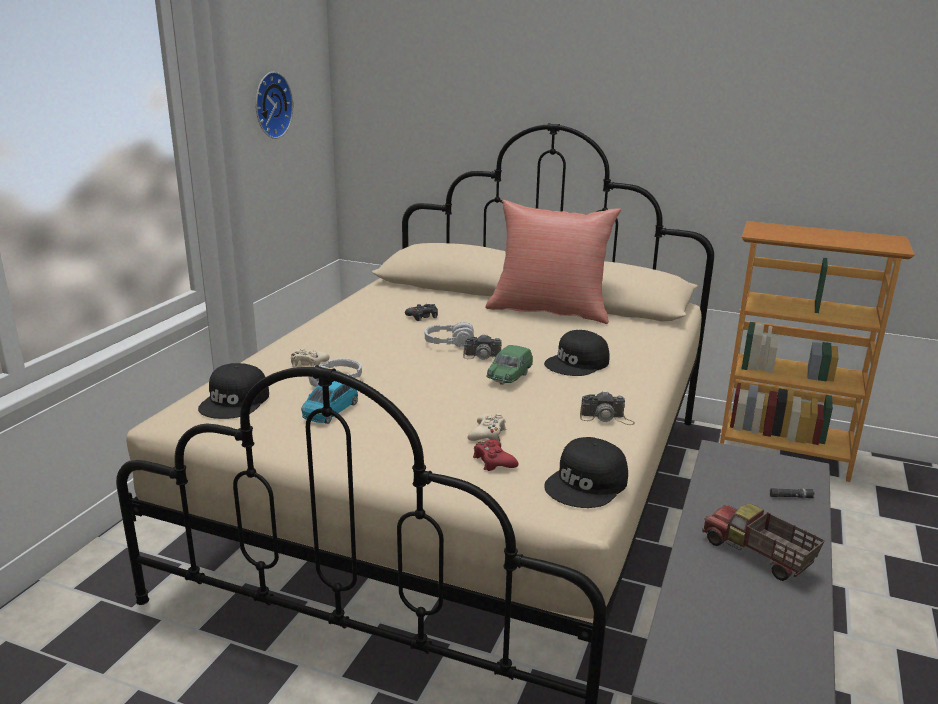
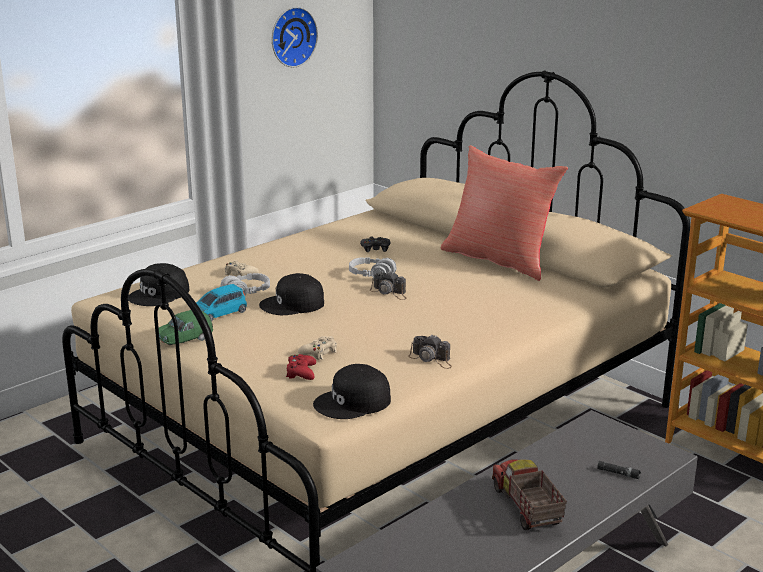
camera: 25 degrees right, 0 degrees up
(509, 377) = (389, 313): green toy car -> green toy car (185, 340)
(577, 363) = (464, 311): black cap -> black cap (293, 304)

